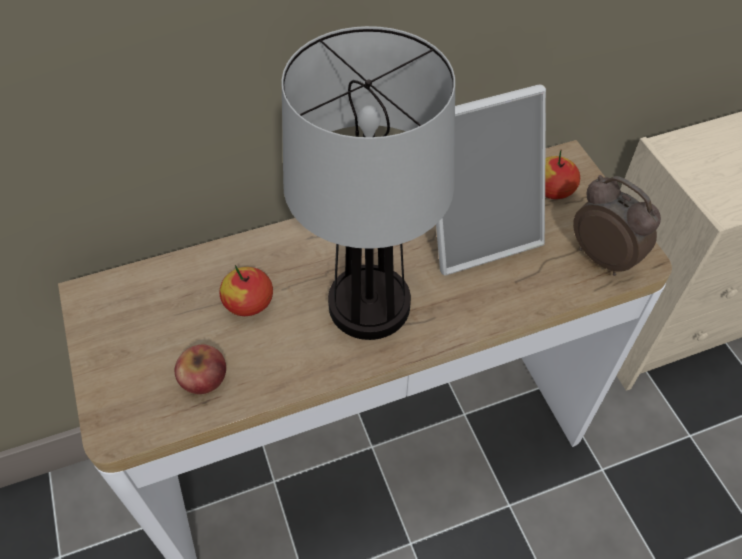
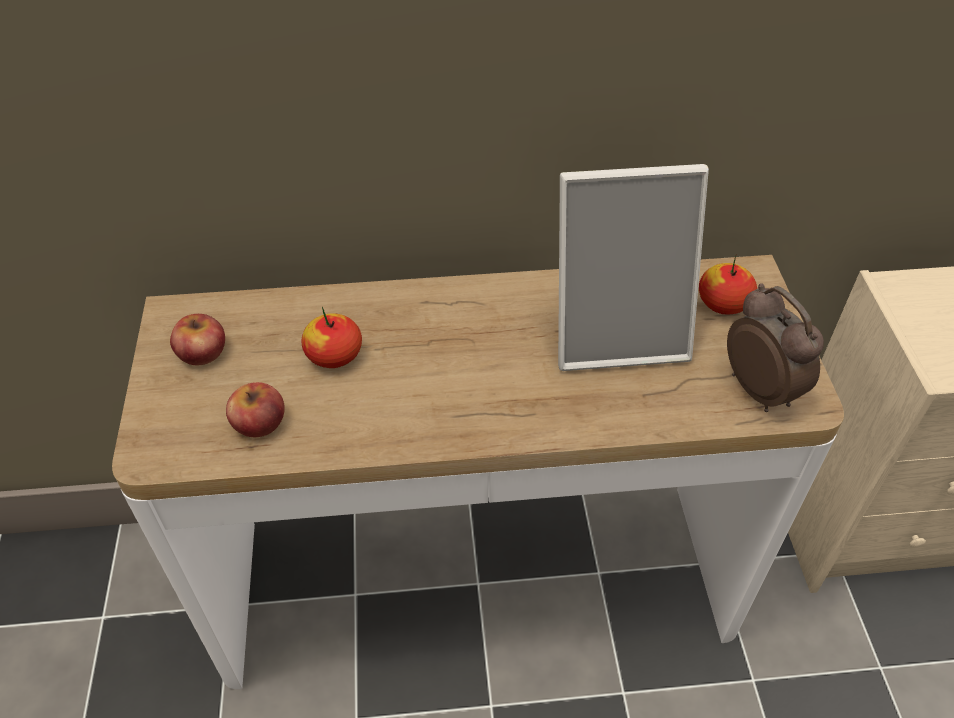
camera: 15 degrees right, 5 degrees down
(129, 324) = (202, 352): none -> apple
(367, 306) = (462, 385): table lamp -> none

